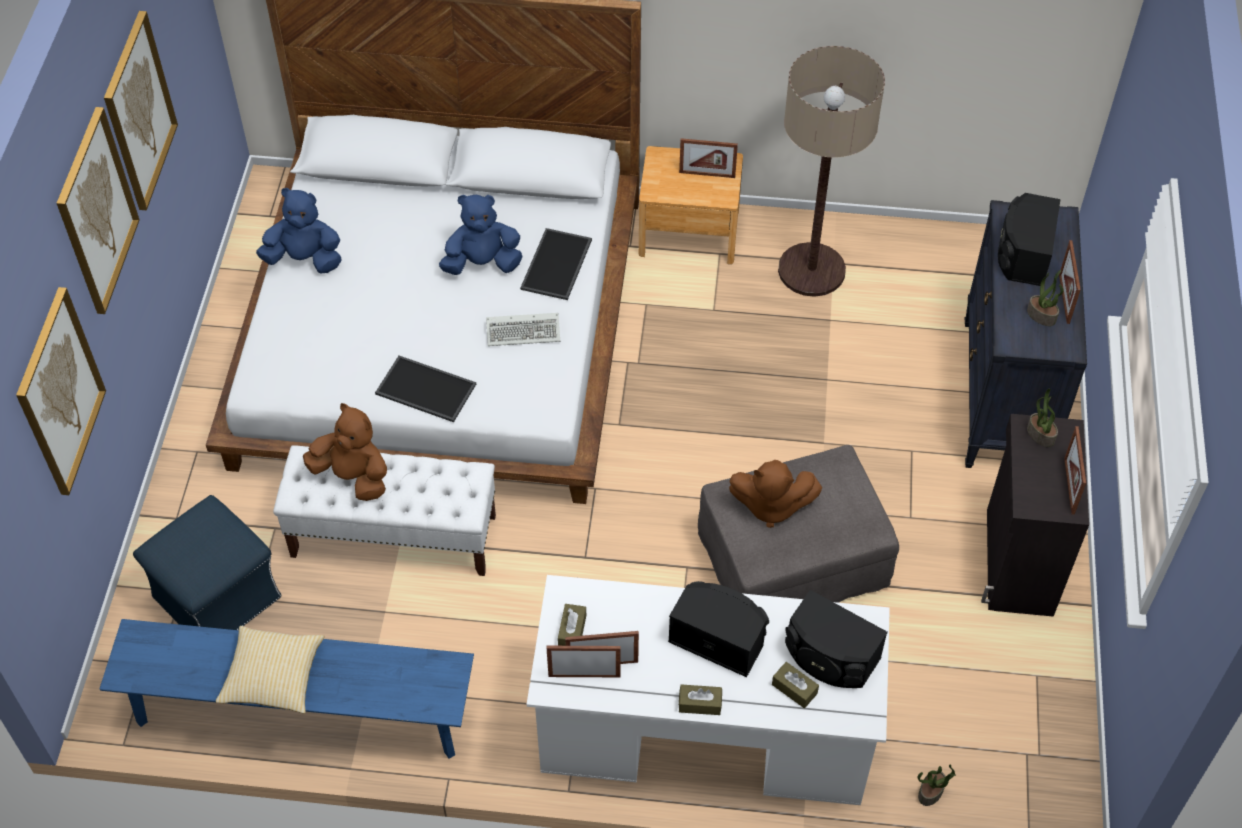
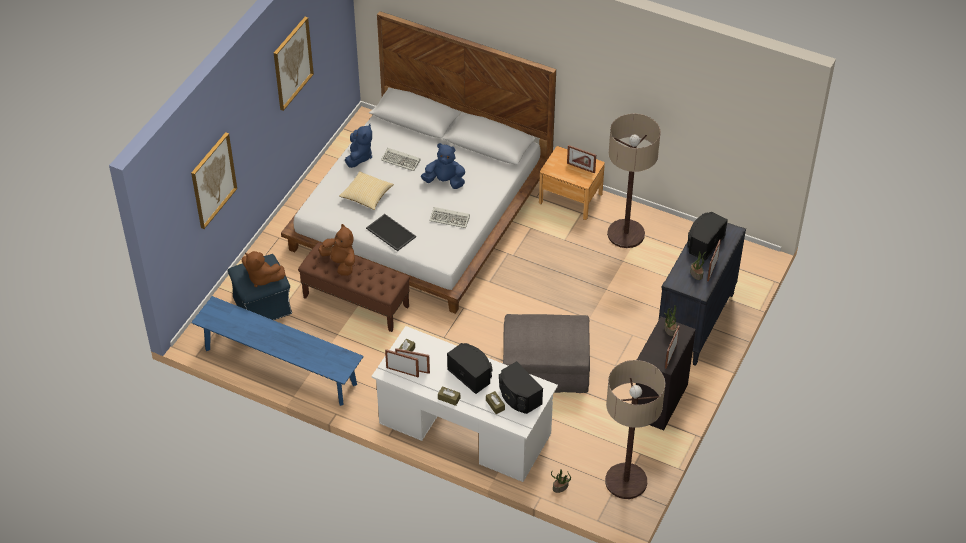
camera: 20 degrees right, 5 degrees down
(96, 211) = (255, 104): picture -> none
(273, 677) = (269, 339): pillow -> pillow (366, 196)
(305, 259) = (359, 157): blue plush toy -> blue plush toy turned 75 degrees clockwise
(387, 246) = (401, 161): none -> keyboard
(394, 536) = (356, 302): white bench -> brown bench
(557, 265) = (481, 192): tray -> none
(771, 505) = (533, 331): brown plush toy -> brown plush toy (262, 278)
(1039, 740) = (626, 481): none -> floor lamp

